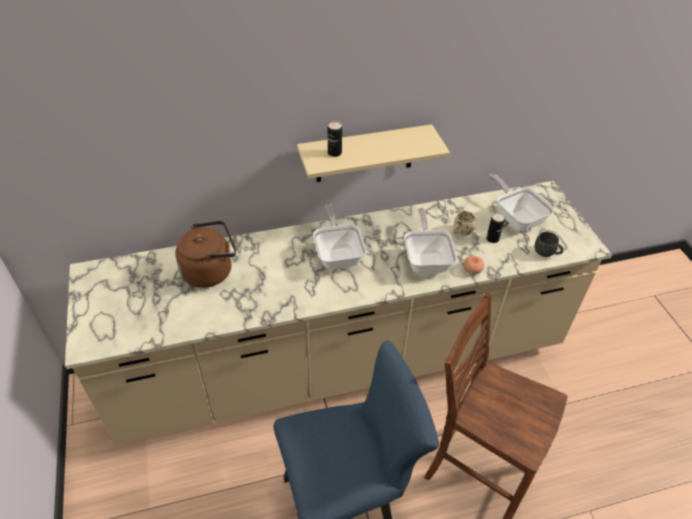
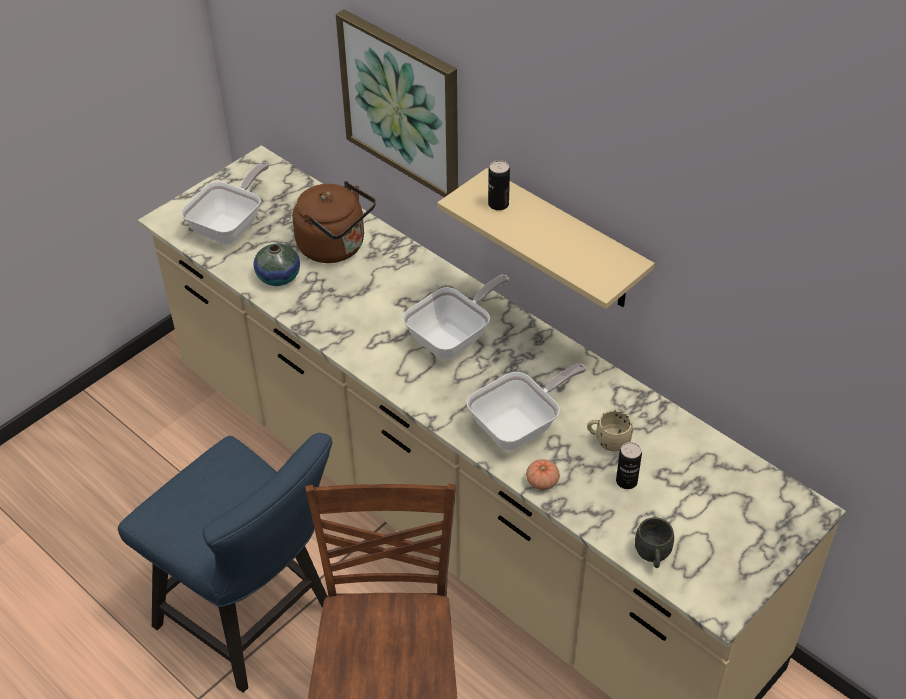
camera: 60 degrees right, 0 degrees up
(209, 310) = (278, 277): none -> vase
(213, 143) = (402, 103): none -> picture
(516, 217) = (702, 493): frying pan -> frying pan (231, 226)

